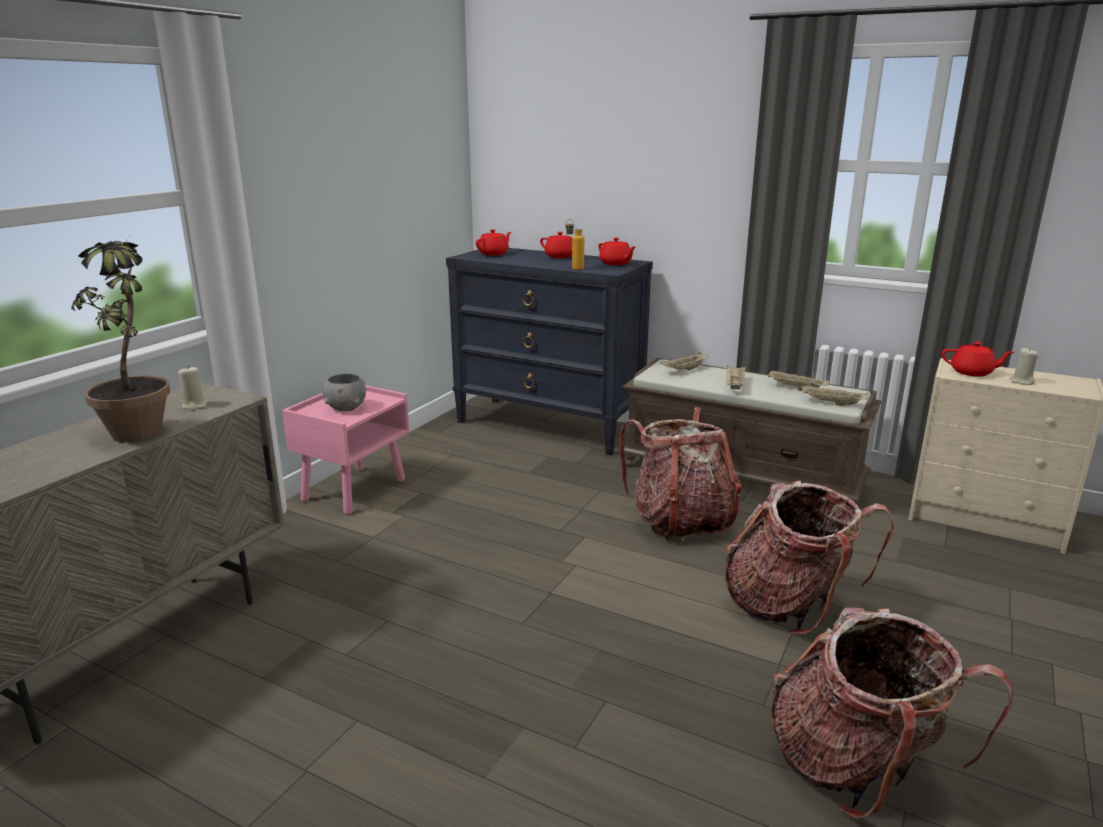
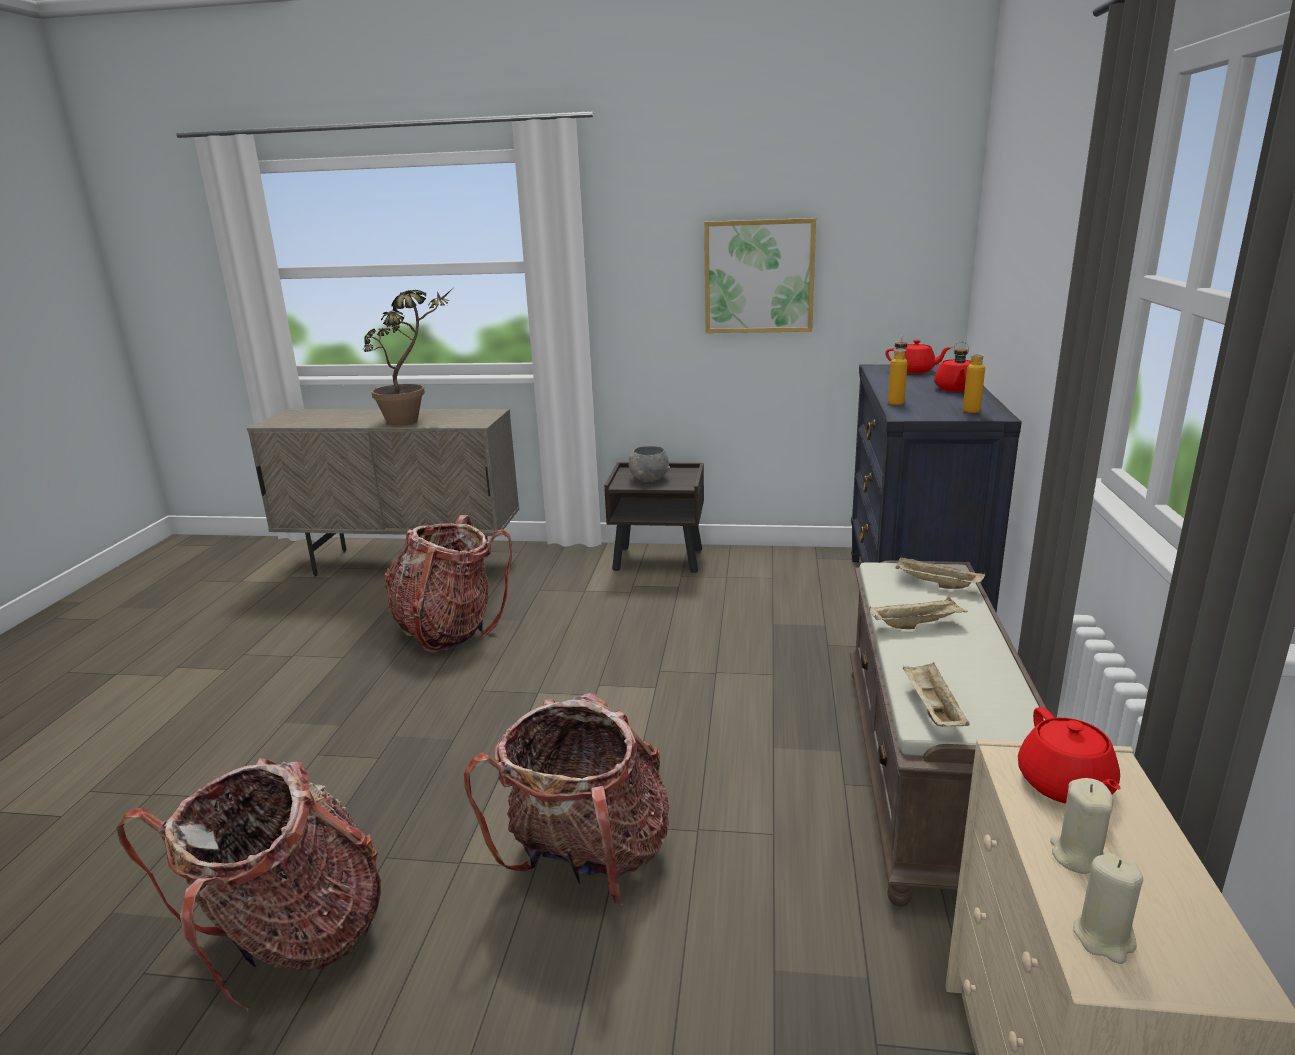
camera: 70 degrees right, 0 degrees up
(195, 405) = (459, 419): beige candle -> beige candle (1104, 938)
(355, 489) = (659, 559): pink nightstand -> brown nightstand
(363, 191) = (759, 276): none -> picture
(615, 263) = (963, 410): red teapot -> bottle
(680, 521) = (739, 743): backpack -> backpack (449, 630)
(795, 388) = (967, 672): beige tray -> none

